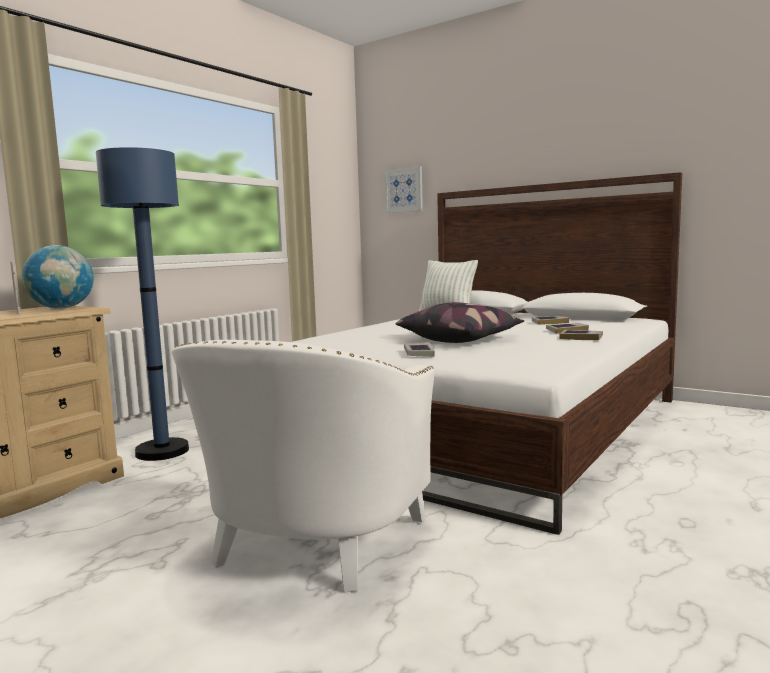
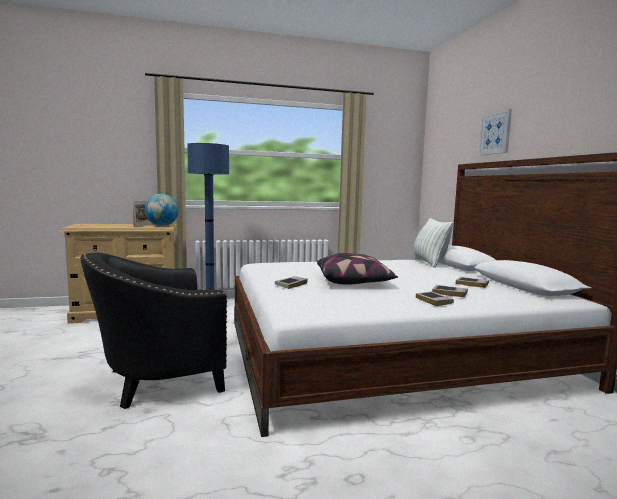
camera: 40 degrees right, 0 degrees up
(310, 545) = (157, 380): white armchair -> black armchair
(404, 190) = (445, 161): picture -> picture (495, 133)

